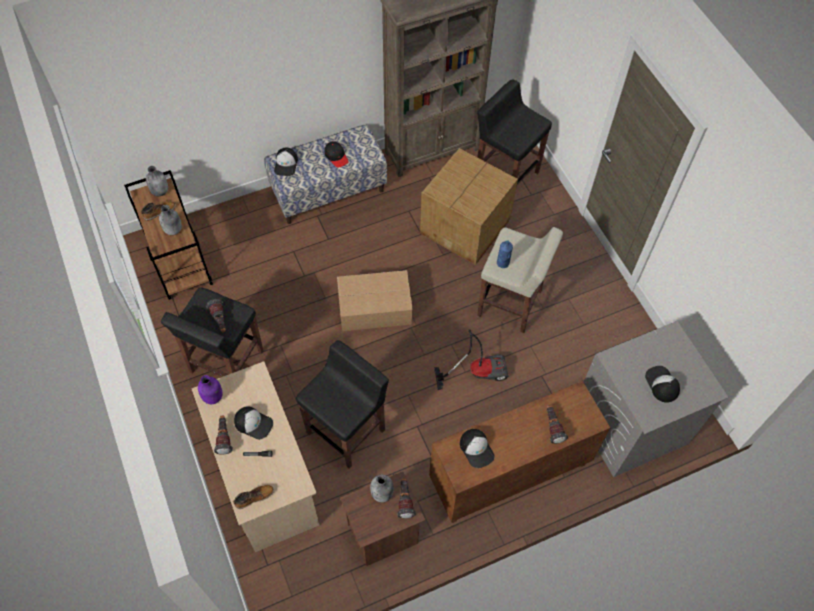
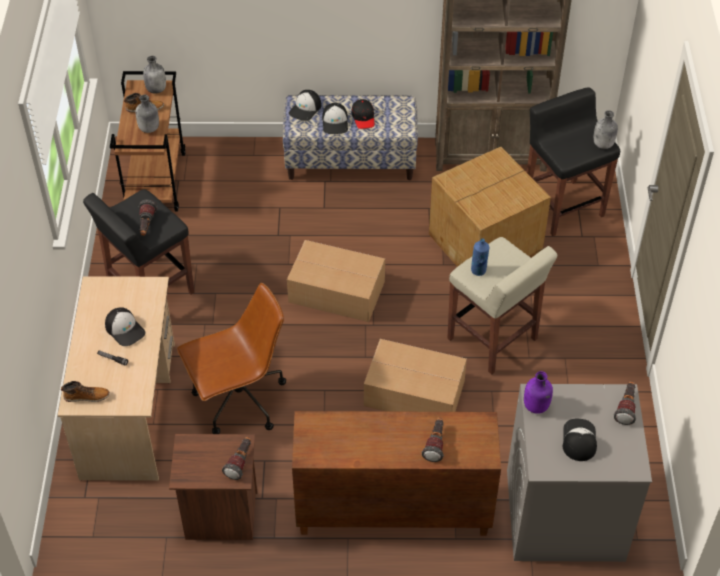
camera: 25 degrees right, 10 degrees down
(213, 397) = (99, 291): purple bottle -> purple bottle (536, 406)
(224, 437) = (89, 331): flashlight -> flashlight (626, 407)
(347, 431) = (238, 401): black stool -> brown office chair
(382, 494) = (220, 447): grey bottle -> grey bottle (603, 145)
(477, 371) = (415, 394): vacuum cleaner -> cardboard box
(477, 449) = (338, 434): cap -> cap (335, 122)

